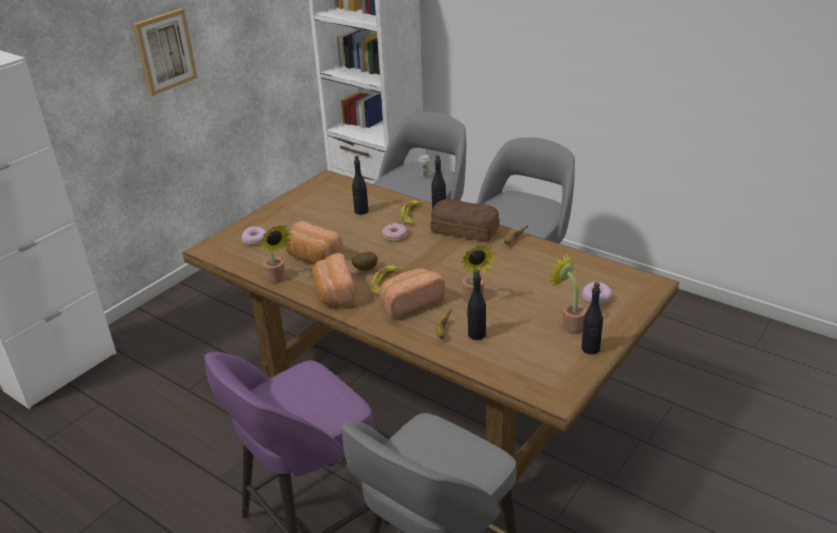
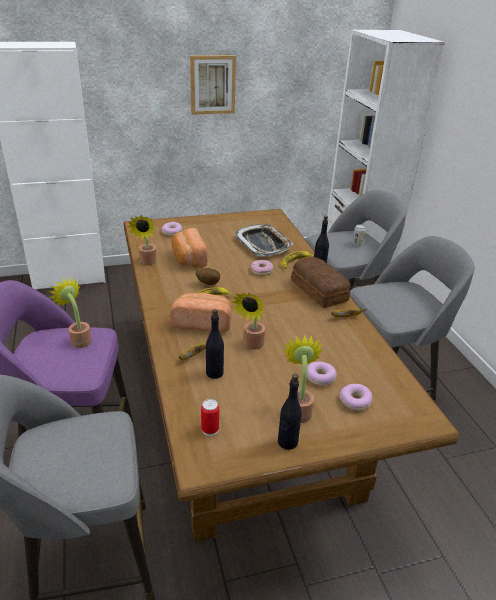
camera: 35 degrees right, 0 degrees up
(299, 383) = (79, 340): none -> potted plant
(333, 294) = (165, 289): bread -> none
(361, 211) = (263, 244): black bottle -> tray
(530, 372) = (210, 429): none -> can
(554, 295) = (320, 378): none -> donut

